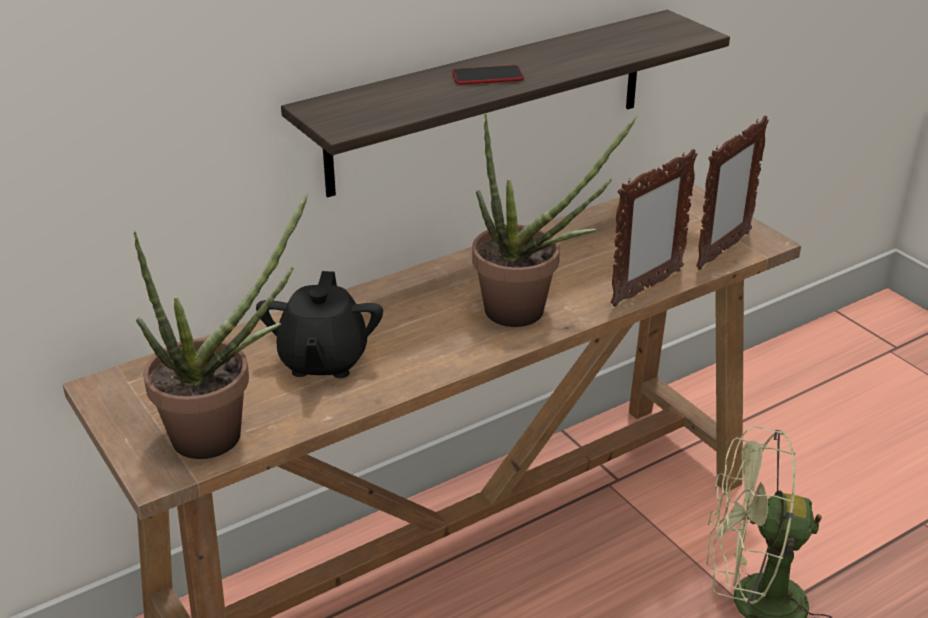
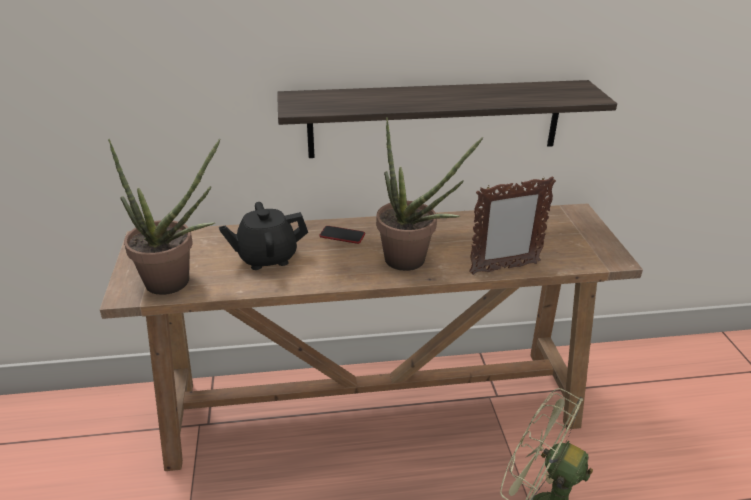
camera: 25 degrees right, 0 degrees up
(323, 361) = (267, 257): black teapot -> black teapot turned 45 degrees clockwise
(487, 77) = (418, 98): phone -> phone (342, 235)
(722, 251) = (578, 258): picture frame -> none

